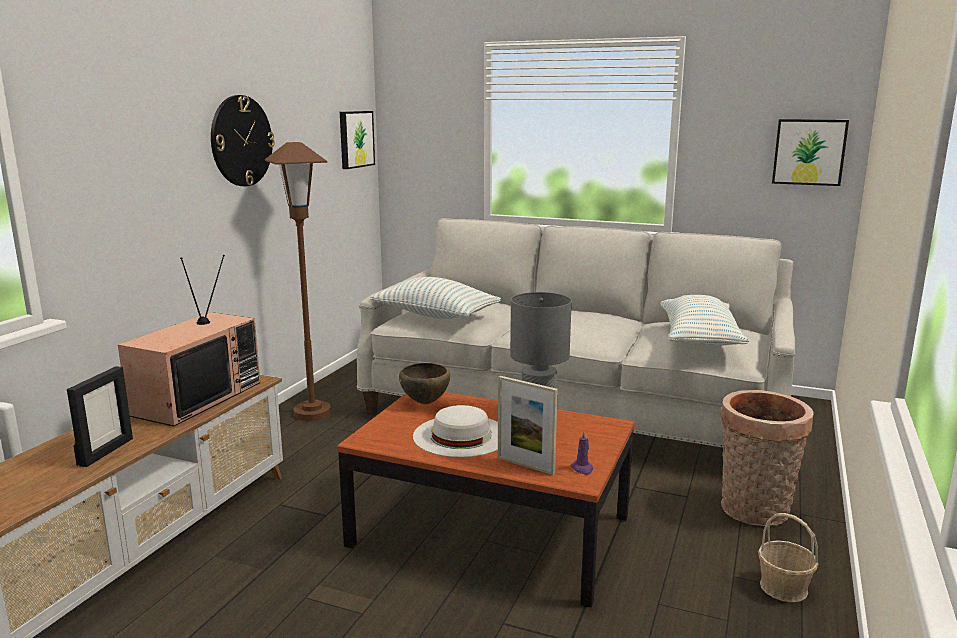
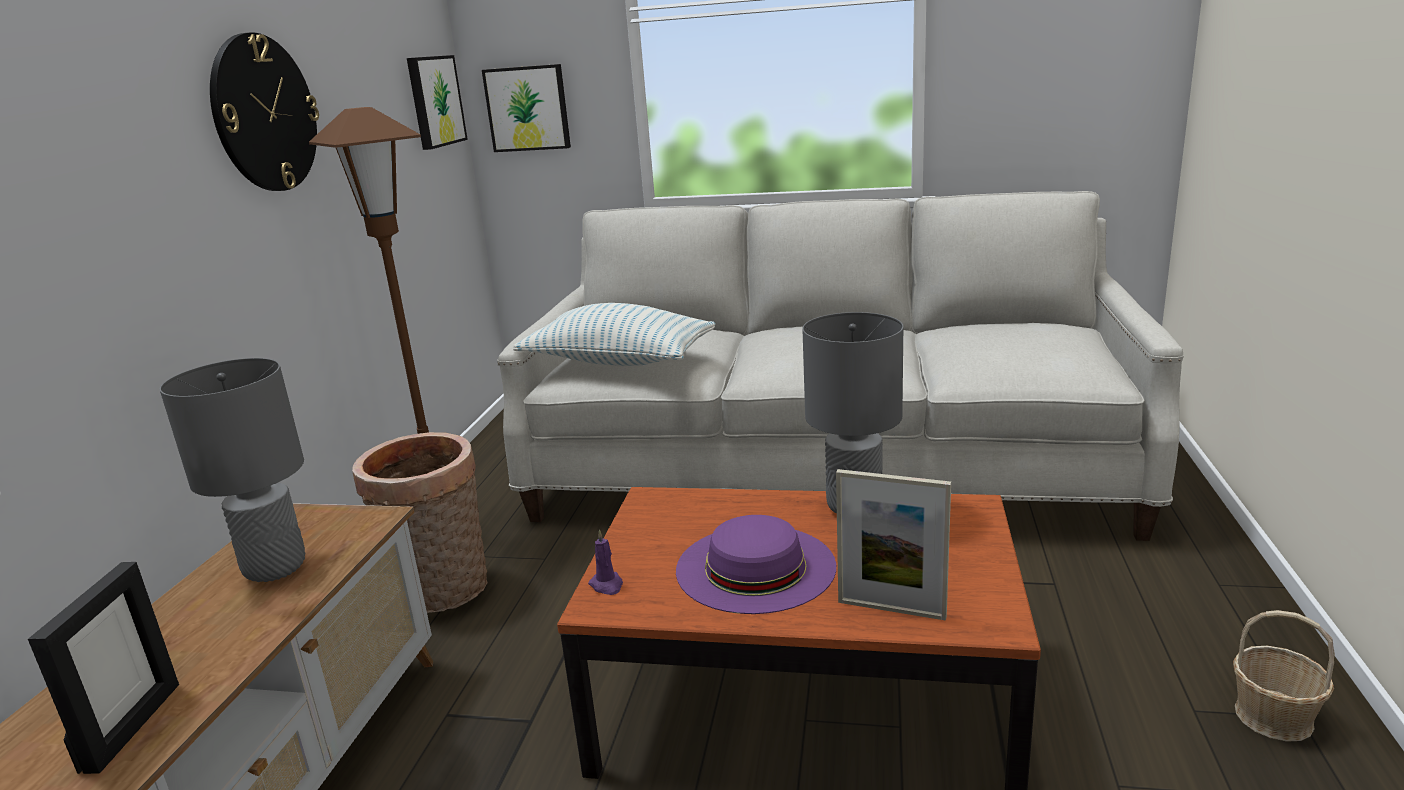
camera: 10 degrees left, 5 degrees up
(196, 397) = (276, 571): television -> grey table lamp
(426, 402) = (666, 513): brown bowl -> none
(461, 435) = (755, 567): white hat -> purple hat
(582, 469) = (983, 599): purple candle -> purple candle (607, 585)
(699, 339) = (1022, 348): pillow -> none
(754, 512) = (1159, 593): basket -> basket (441, 593)
(809, 152) = (1113, 61): picture -> picture (528, 108)

